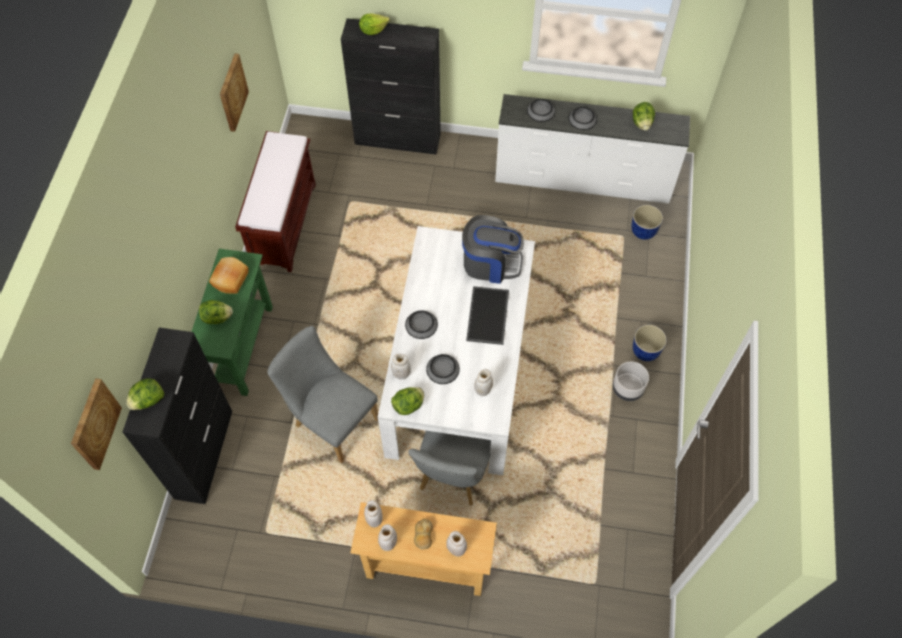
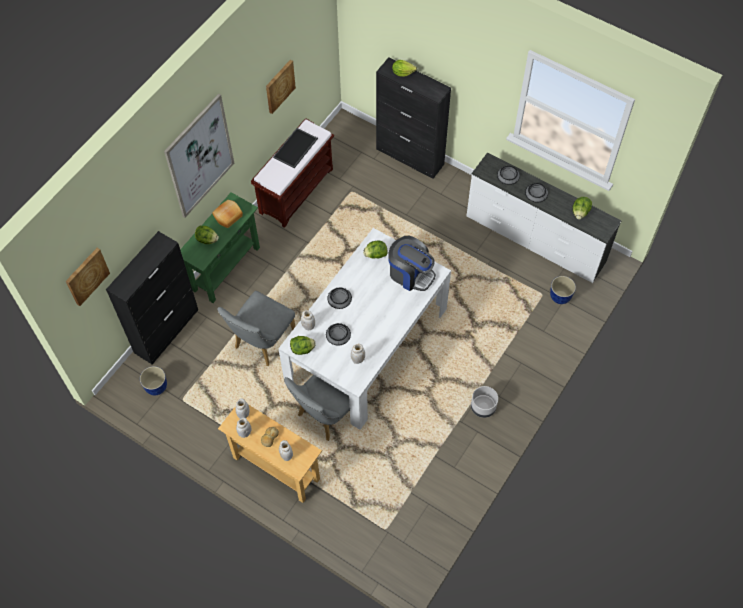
camera: 25 degrees right, 0 degrees up
(148, 400) = (130, 275): lettuce -> lettuce (375, 254)
(176, 209) = (199, 156): none -> picture
(331, 419) = (262, 343): grey chair -> grey chair turned 120 degrees counterclockwise
(488, 316) = (389, 310): tray -> tray (296, 148)
(645, 352) = (511, 386): planter -> planter (156, 387)

